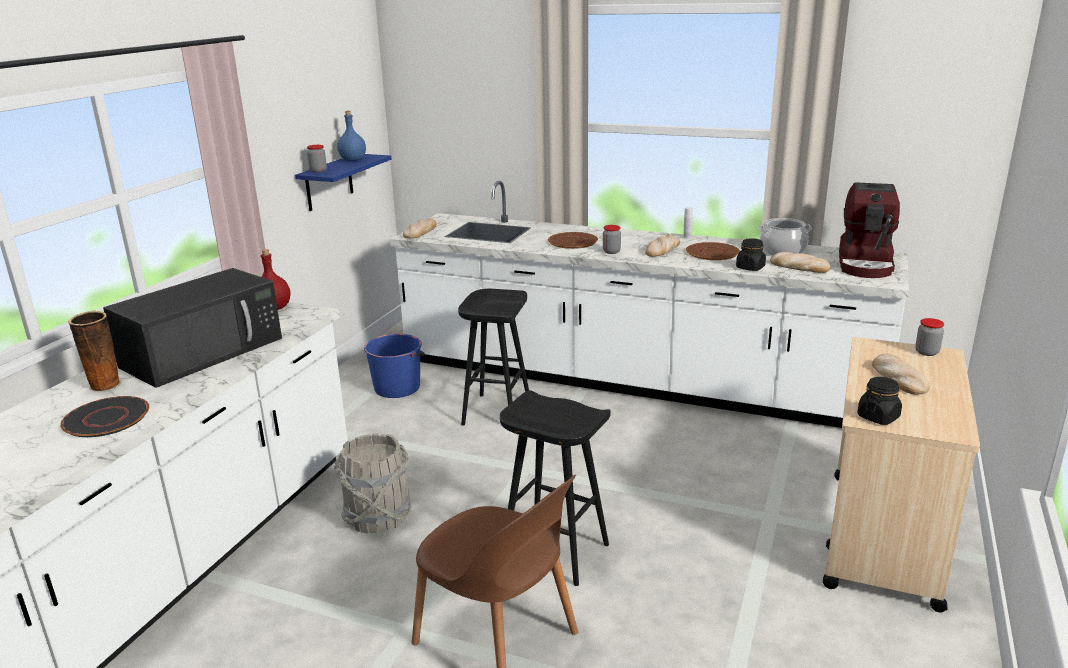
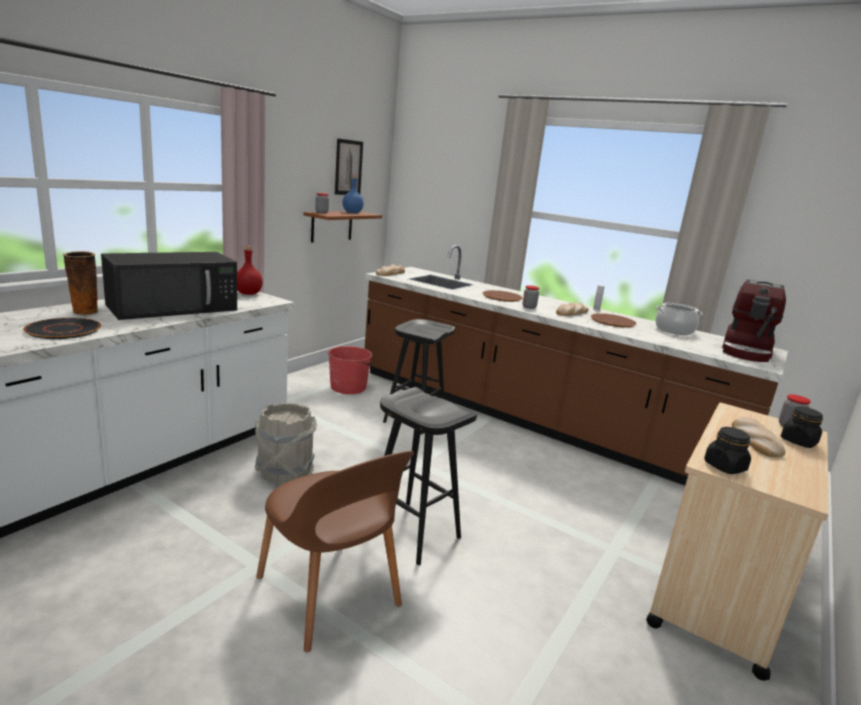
camera: 10 degrees right, 5 degrees down
(329, 182) = (331, 226): blue shelf -> brown shelf
(335, 100) = (348, 167): none -> picture
(397, 387) = (348, 387): blue bucket -> red bucket
(632, 381) = (531, 419): white counter -> brown counter
(750, 267) = (641, 335): black jar -> black jar (798, 441)
(799, 267) = (684, 342): bread -> none

